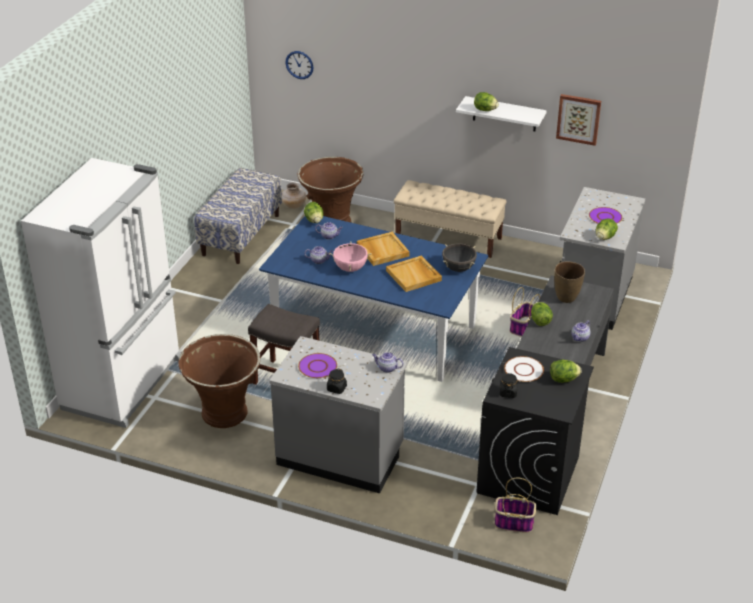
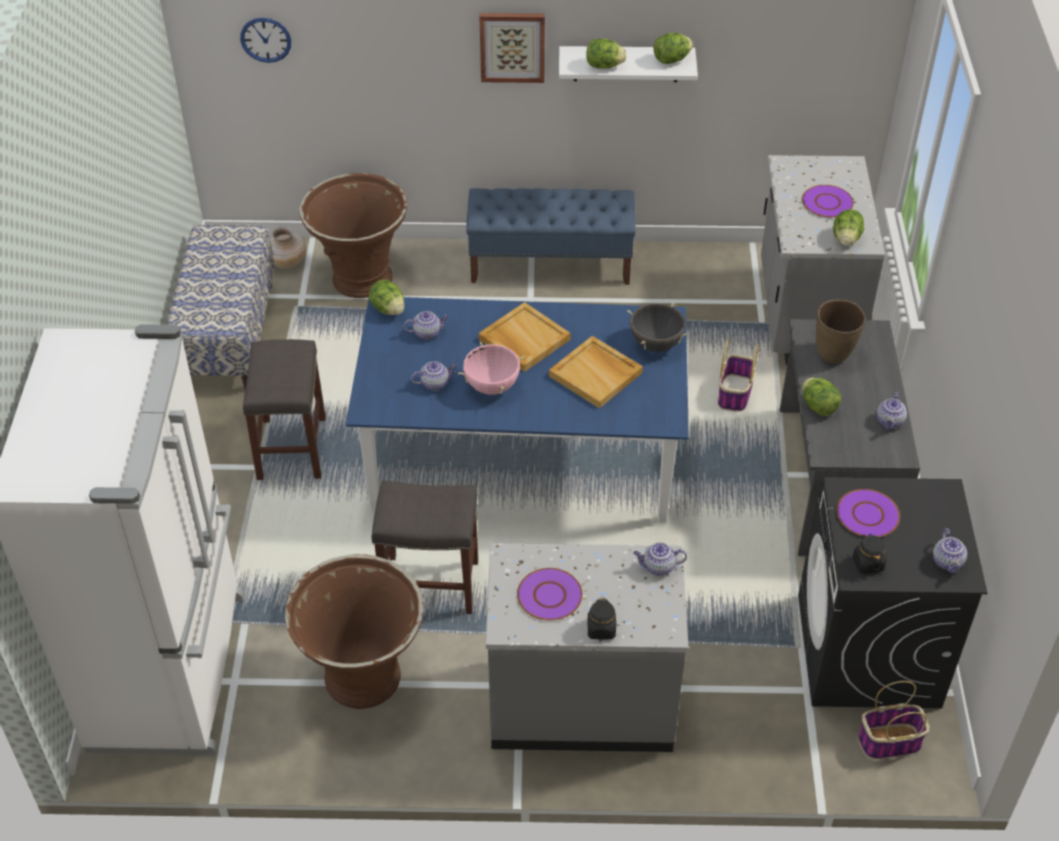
camera: 20 degrees left, 10 degrees up
(246, 295) = (291, 447): none -> grey stool
(448, 238) = (551, 264): beige bench -> blue bench
(523, 370) = (868, 515): white plate -> purple plate
(557, 403) = (948, 562): none -> teapot
(563, 379) = (932, 515): lettuce -> lettuce (671, 60)
(578, 119) = (747, 52): picture -> picture (512, 46)

